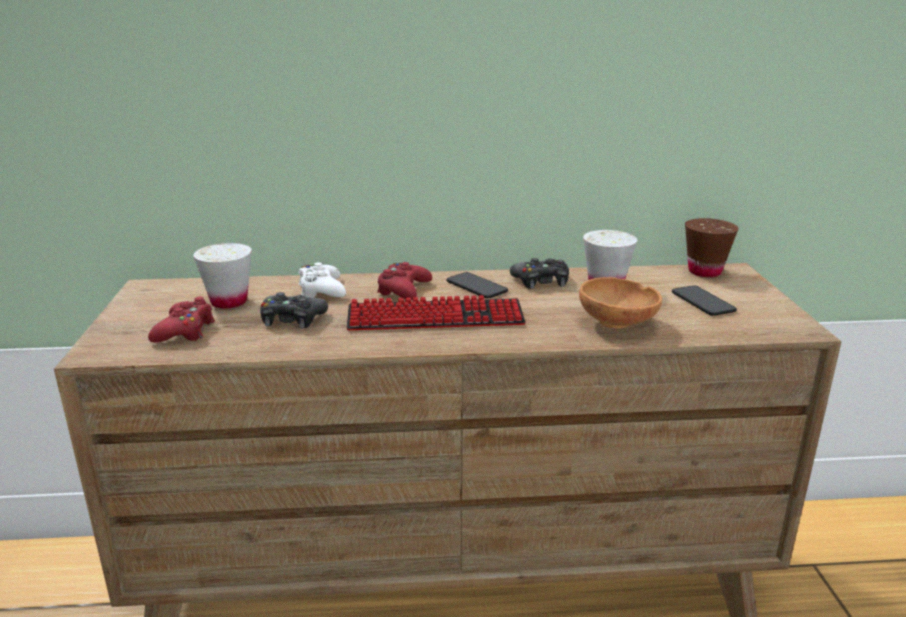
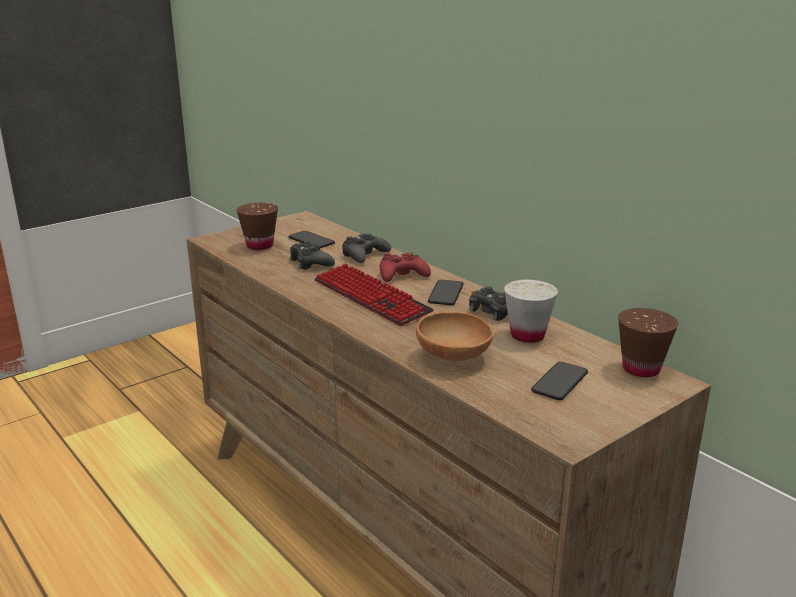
camera: 55 degrees right, 0 degrees up
(185, 331) = (260, 246): red game controller -> brown cup
(229, 302) = (311, 241): white cup -> phone
(321, 290) = (364, 255): white game controller -> black game controller

